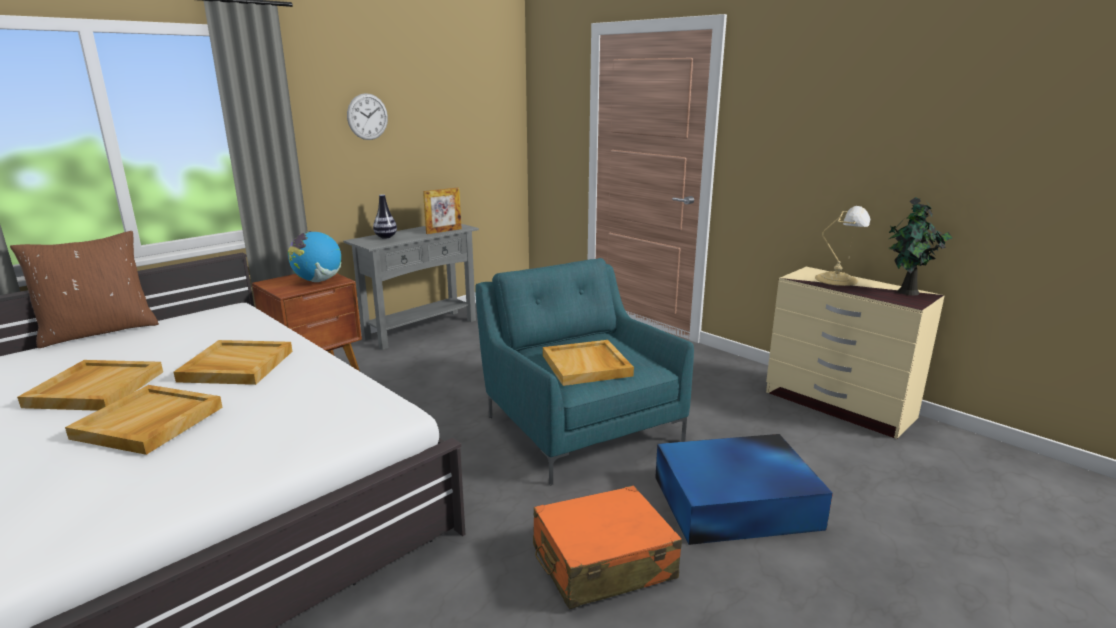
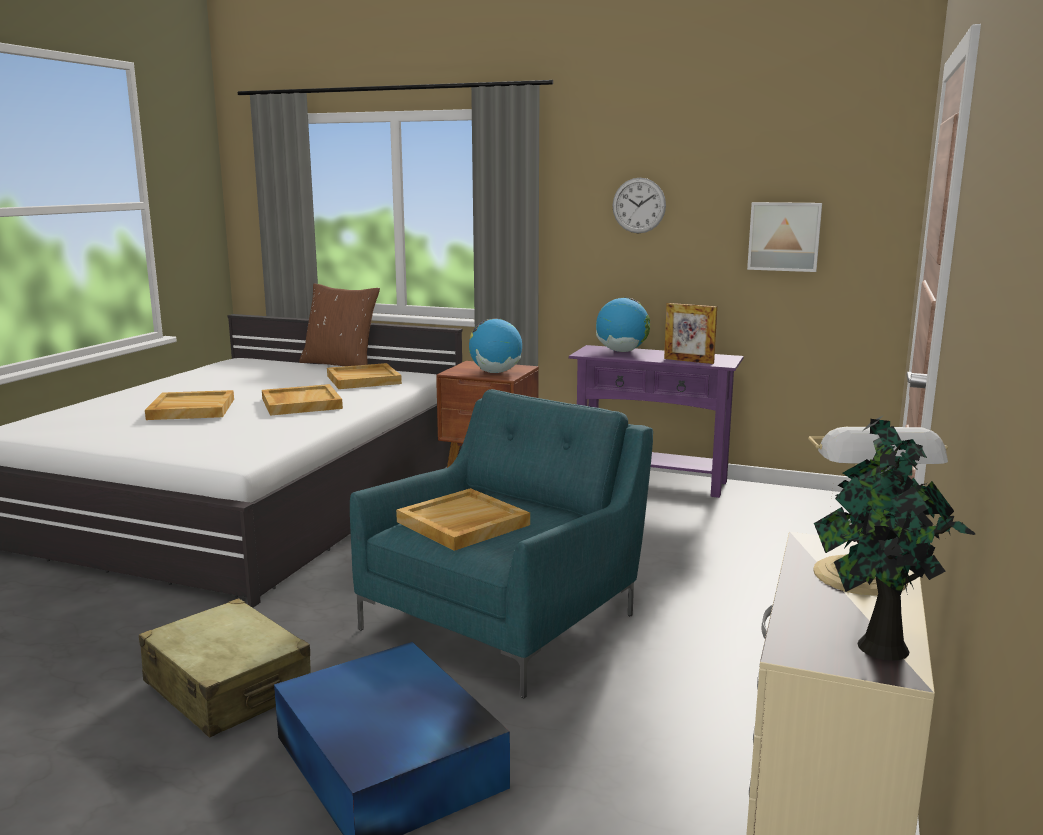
camera: 65 degrees right, 5 degrees down
(95, 388) = (240, 387): beige tray -> beige tray (364, 379)
(385, 237) = (622, 351): vase -> globe
(421, 329) = (651, 481): grey console table -> purple console table
(463, 132) = (784, 236): none -> picture
(602, 562) = (227, 688): orange suitcase -> beige suitcase

